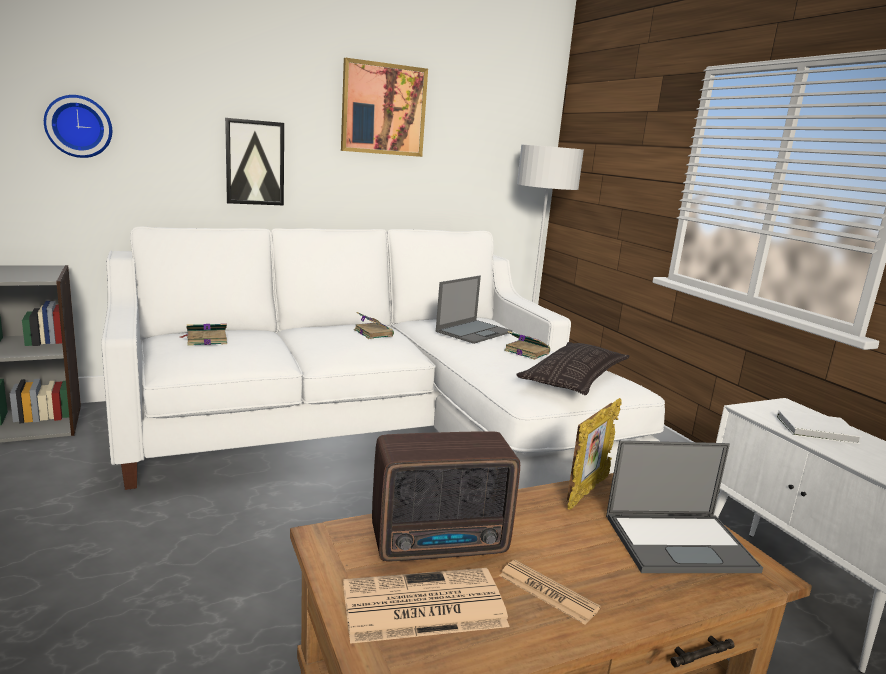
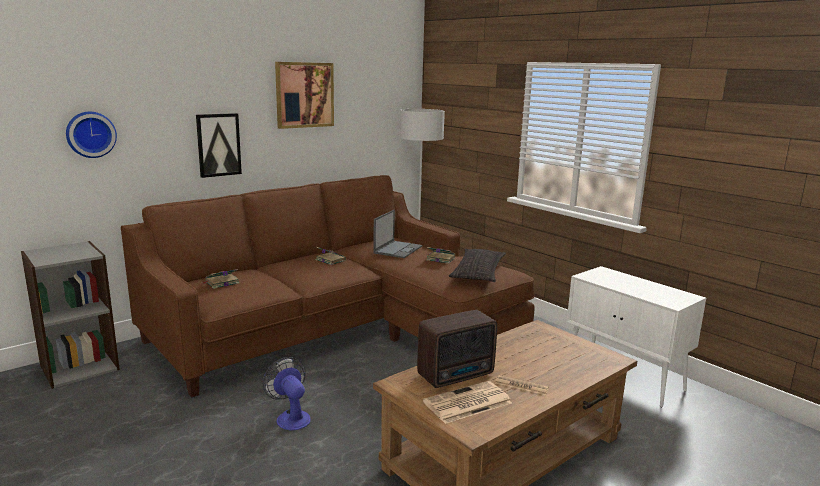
camera: 15 degrees left, 0 degrees up
(228, 548) = (290, 417): none -> fan
(377, 432) = (338, 330): white sofa -> brown sofa
(587, 492) = (515, 337): picture frame -> none
(680, 542) = (572, 353): laptop -> none
(819, 430) = (623, 282): white book -> none

